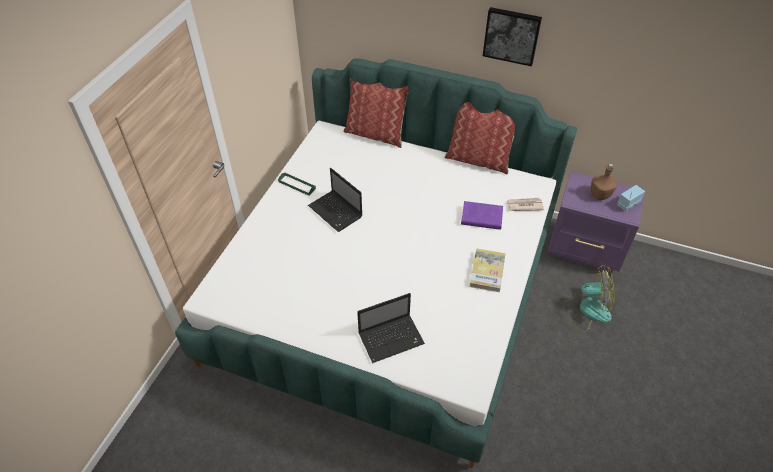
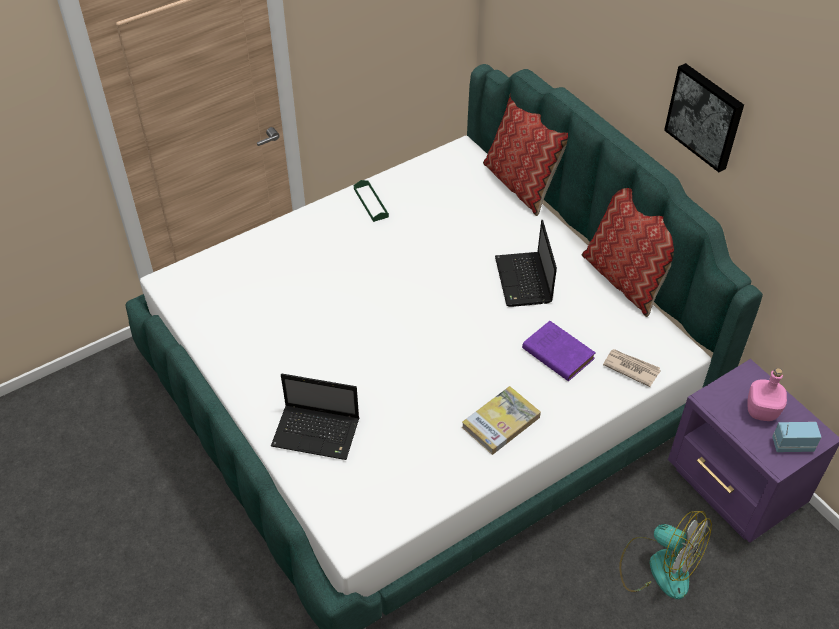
camera: 35 degrees right, 0 degrees up
(336, 212) = (386, 256): laptop -> laptop (524, 281)
(600, 195) = (761, 412): brown bottle -> pink bottle

